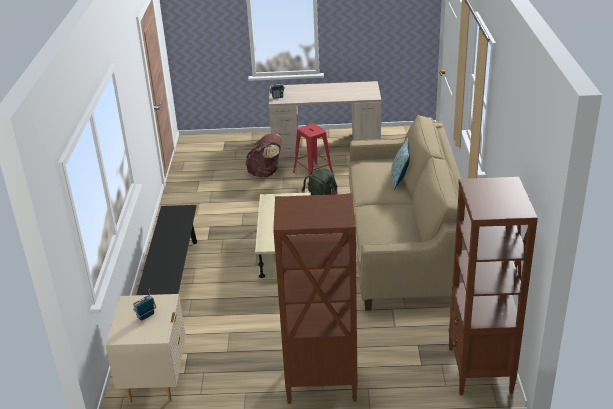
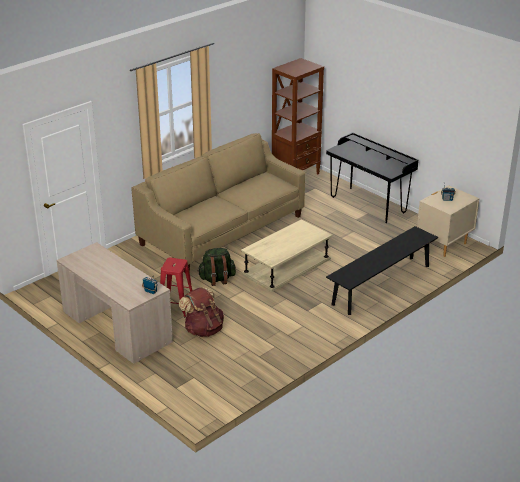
camera: 135 degrees left, 0 degrees up
(320, 383) = (368, 205): brown bookcase -> black desk
(400, 179) = (199, 205): pillow -> none

